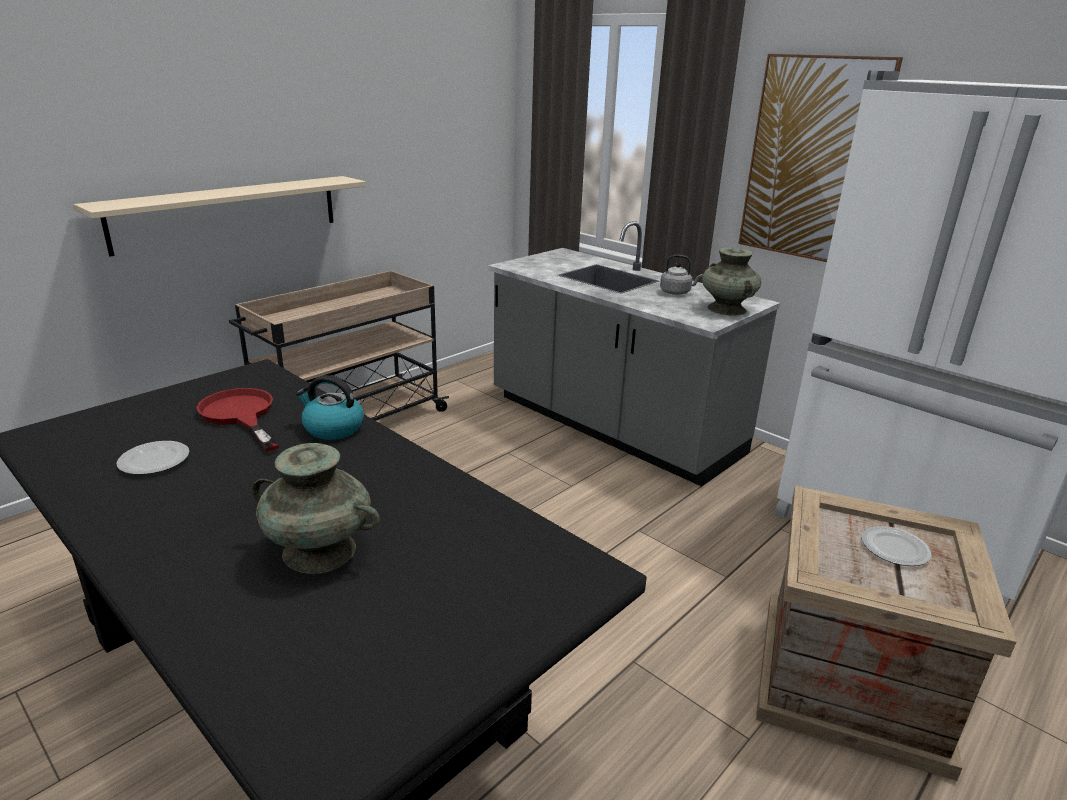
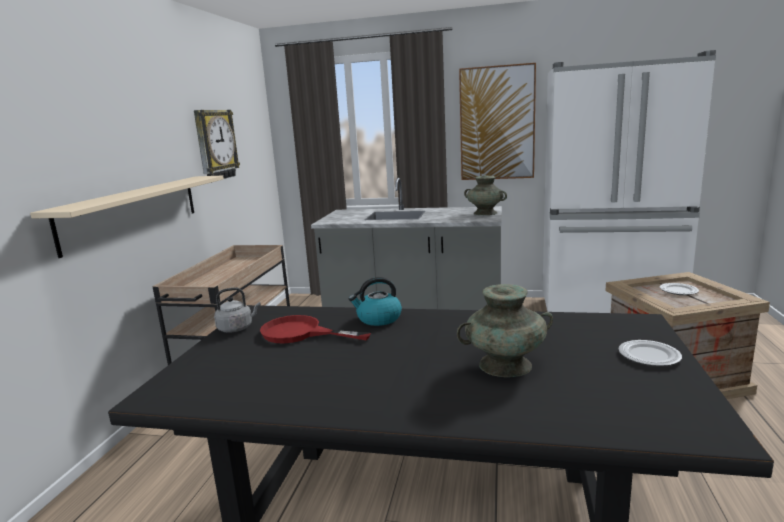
camera: 30 degrees left, 10 degrees down
(155, 461) = (295, 371): plate -> plate (648, 356)
(389, 135) = (215, 145): none -> wall clock
(677, 292) = (446, 213): grey kettle -> grey kettle (237, 328)

